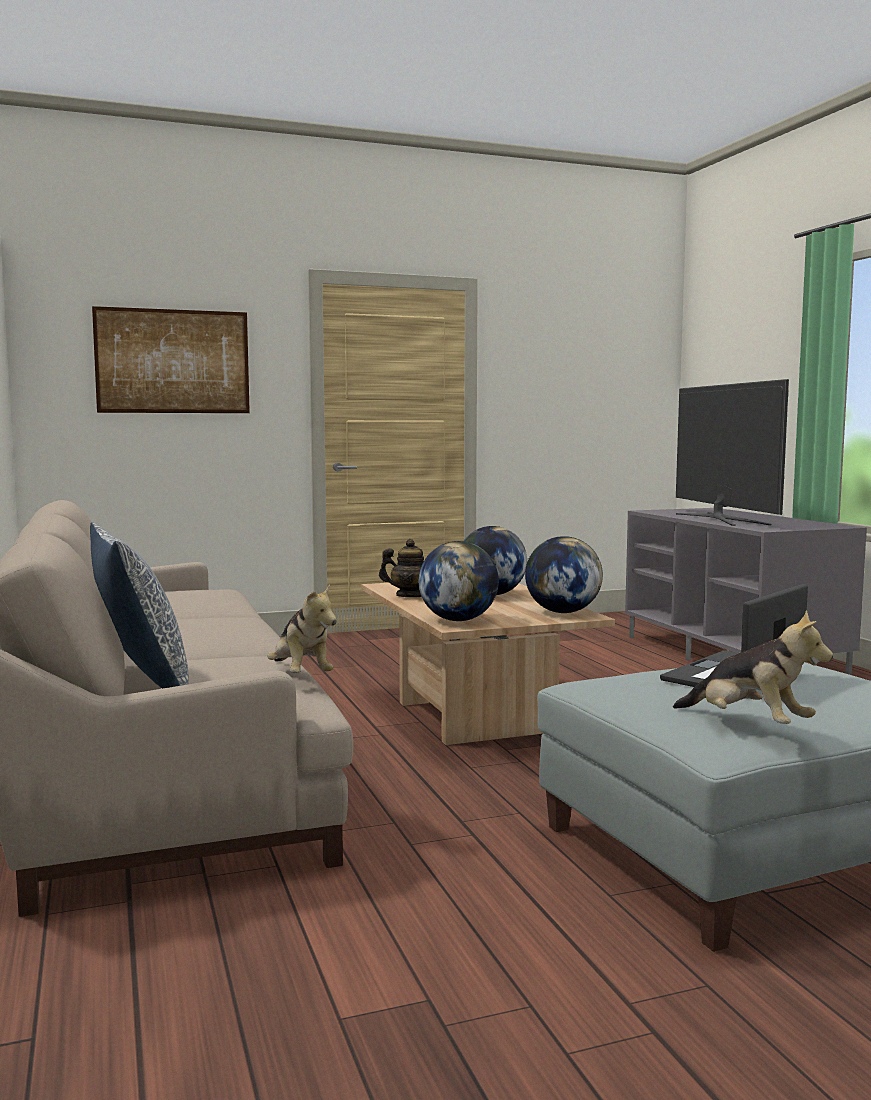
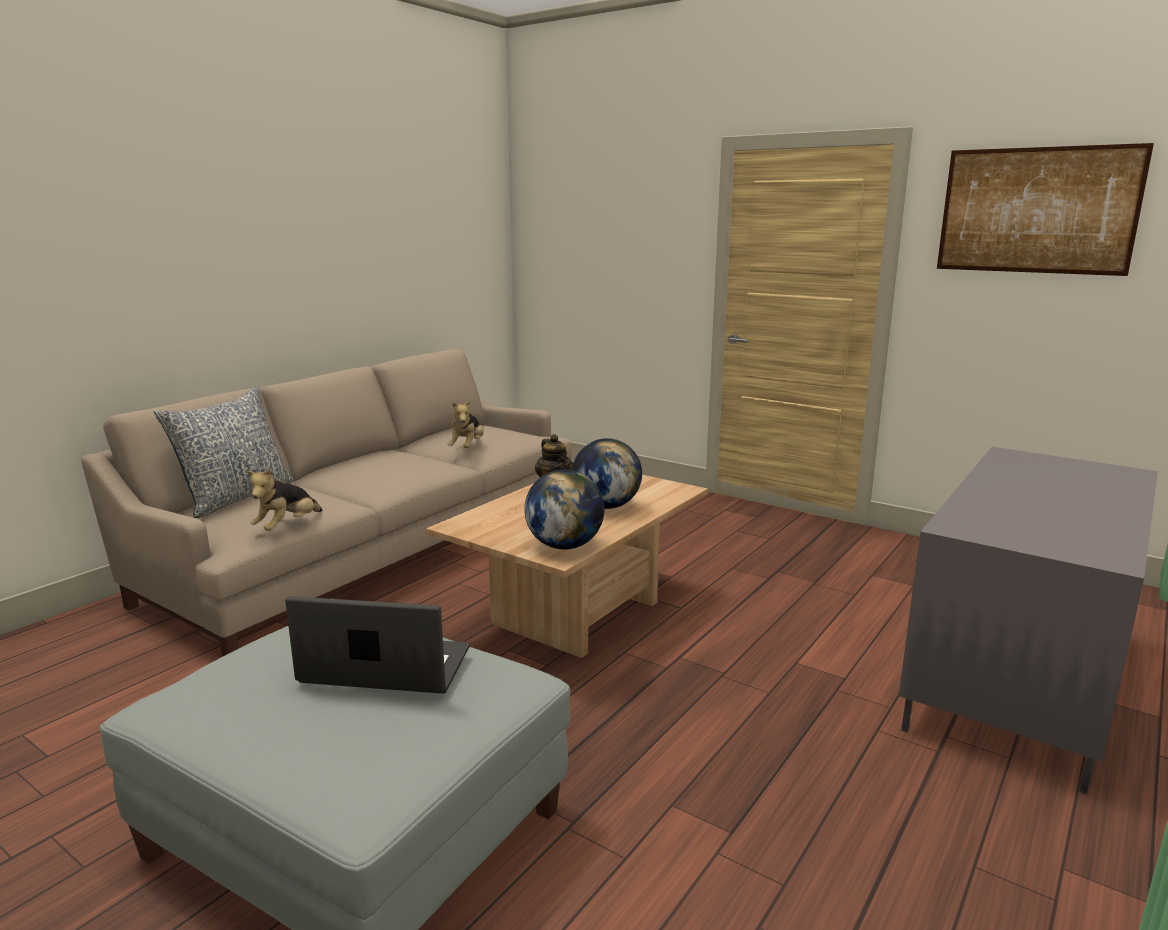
camera: 55 degrees right, 10 degrees up
(173, 361) = (609, 233): picture -> picture (1036, 210)
(458, 620) = (478, 521): globe -> none
(721, 519) = (1012, 493): television -> none
(749, 724) = (204, 704): plush toy -> plush toy (467, 447)

